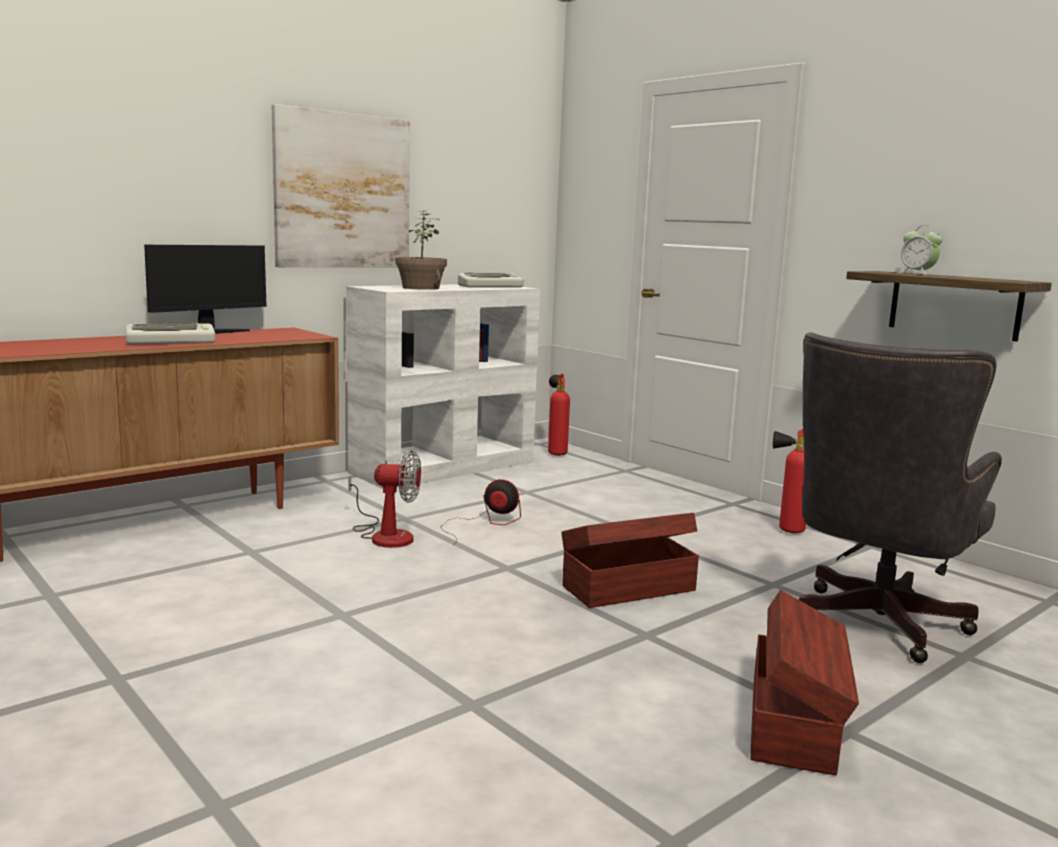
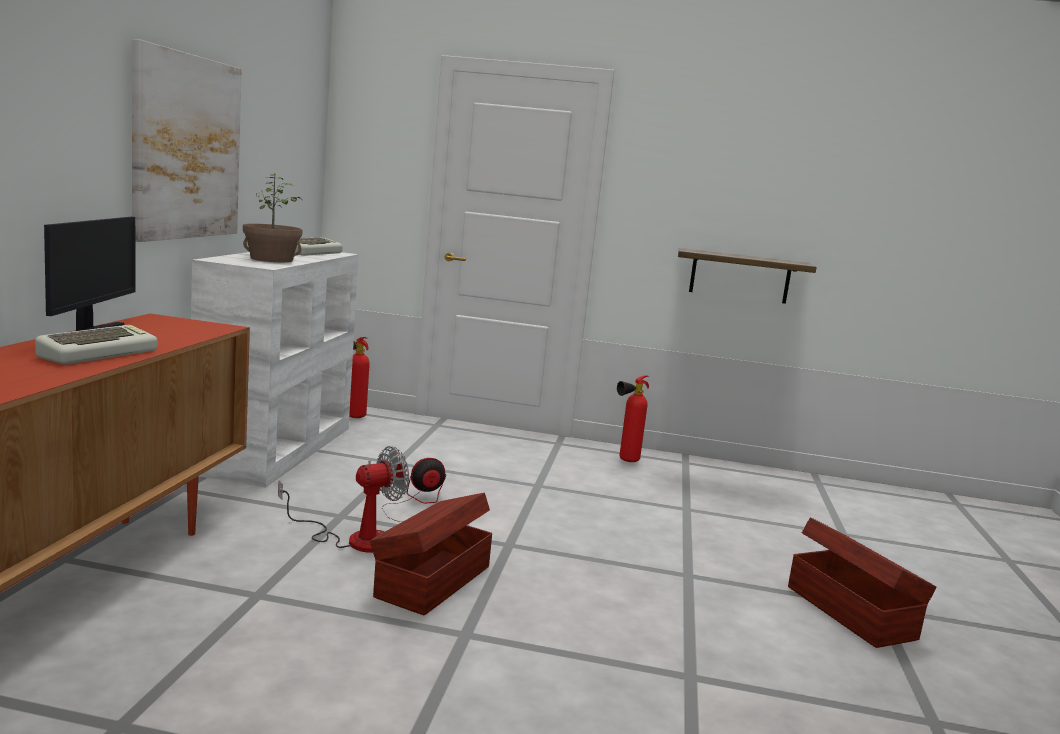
camera: 40 degrees left, 0 degrees up
(626, 588) = (614, 538): brown storage box -> brown storage box (431, 581)
(875, 625) = (779, 525): grey office chair -> none
(917, 273) = (719, 253): alarm clock -> none

